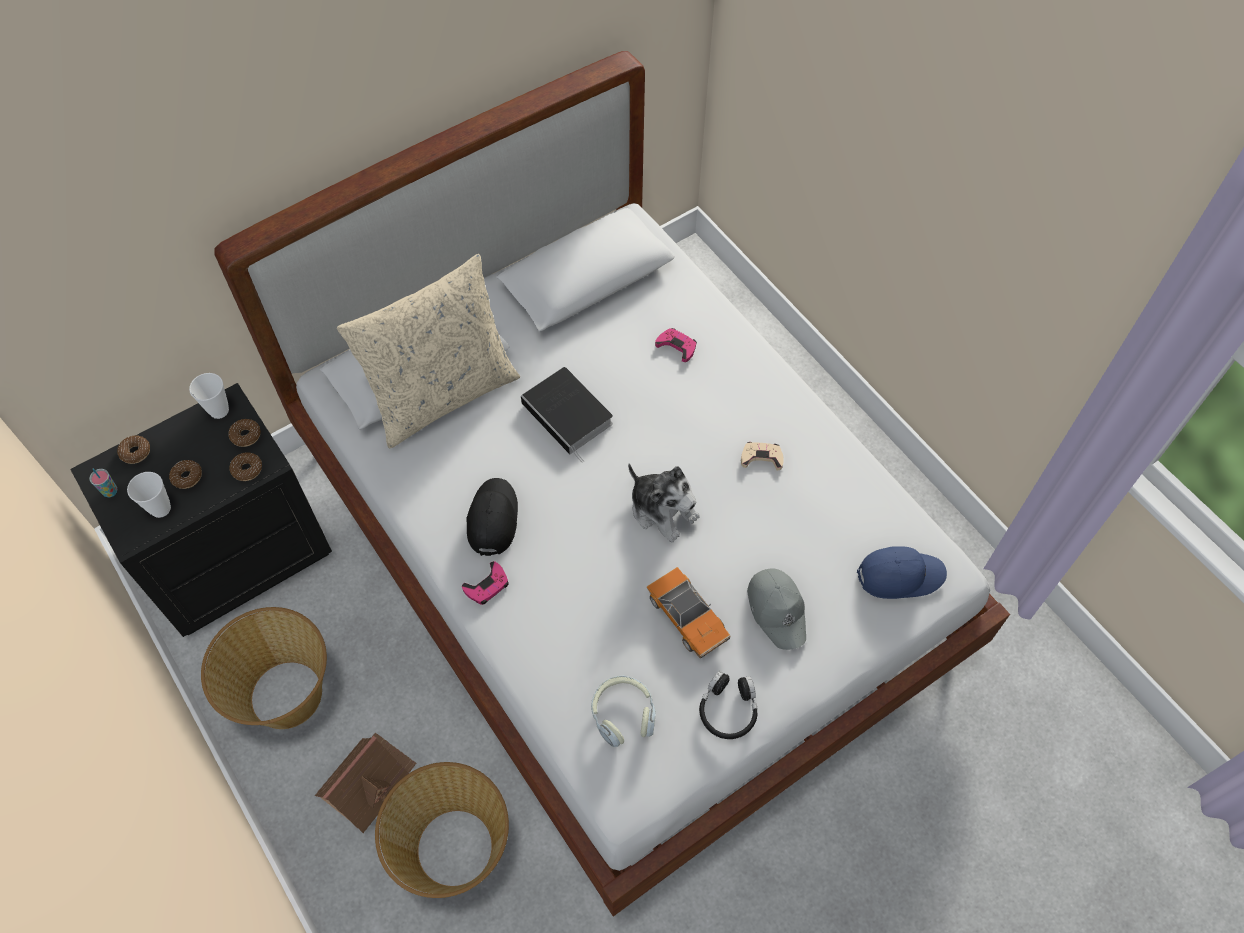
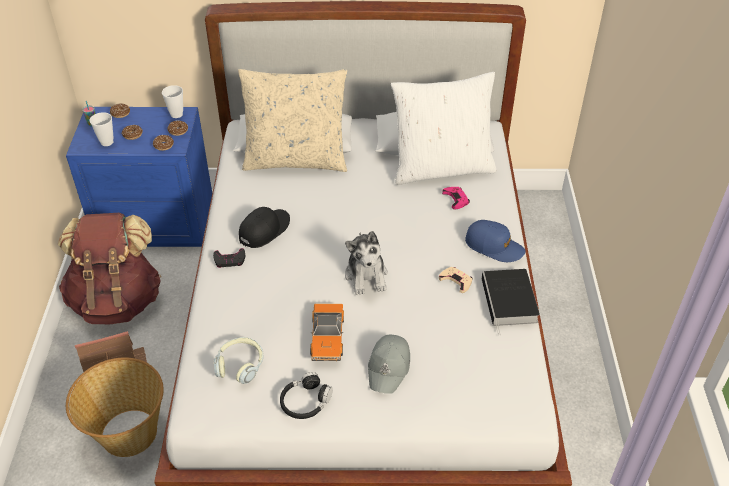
camera: 35 degrees right, 15 degrees down
(236, 554) = (156, 222): black nightstand -> blue nightstand
(285, 693) = (117, 300): basket -> brown backpack
(487, 586) = (229, 260): pink game controller -> black game controller
(569, 415) = (357, 202): book -> book (510, 302)
(626, 309) = (442, 168): none -> white pillow
(900, 575) = (491, 394): blue cap -> blue cap (494, 246)

